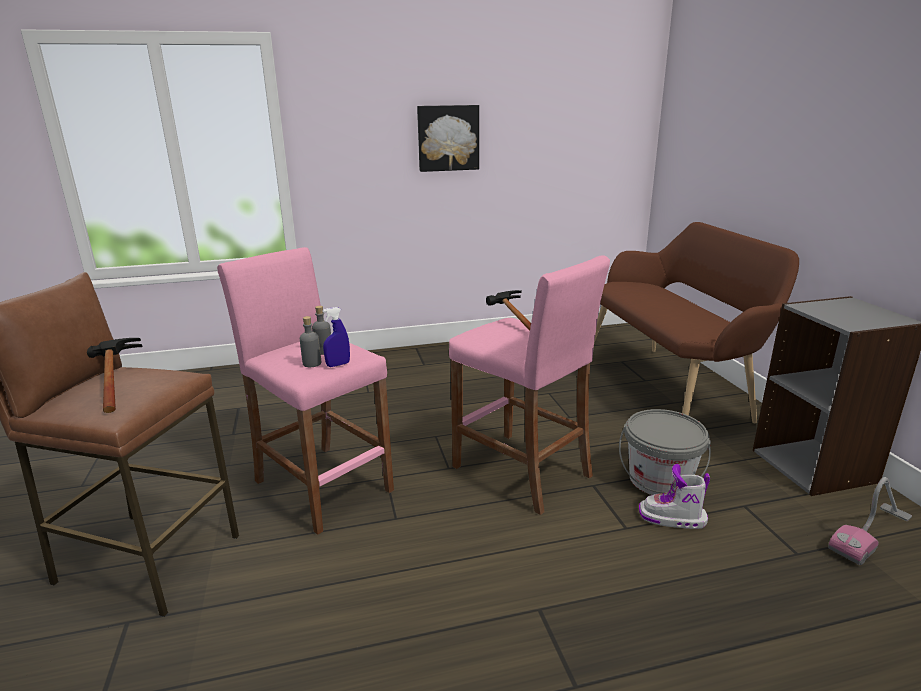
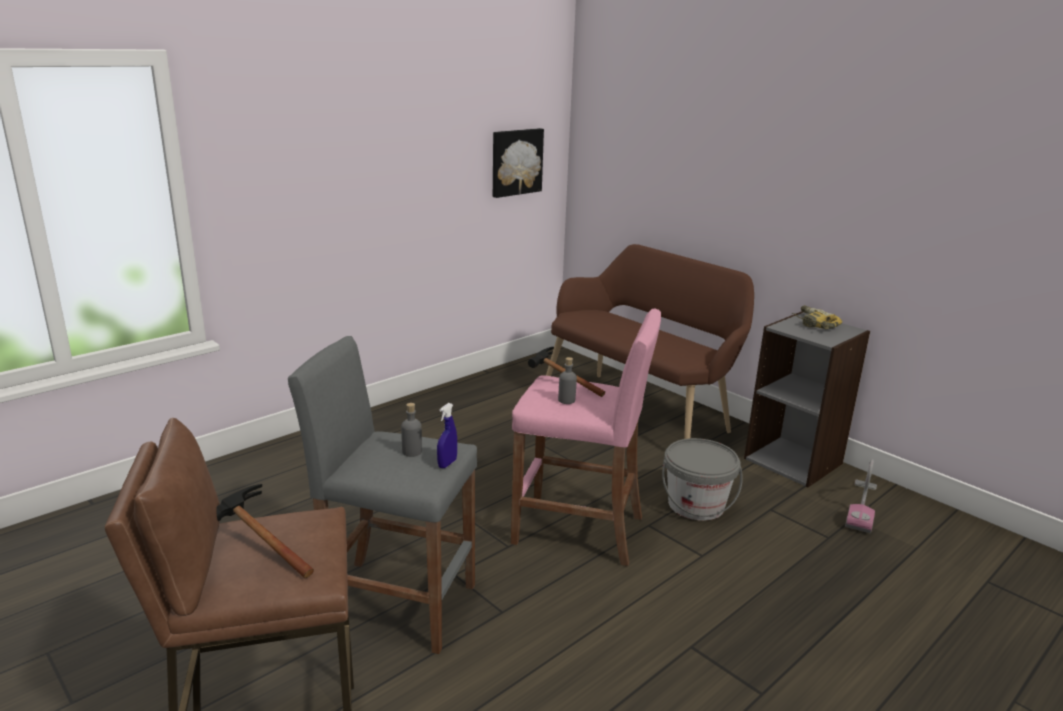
camera: 30 degrees left, 0 degrees up
(312, 363) = (419, 468): grey bottle -> grey bottle (566, 400)
(322, 485) = (394, 603): pink stool -> grey stool
(448, 138) = (375, 168): picture -> picture (516, 162)
(672, 518) = (729, 536): boot -> none
(851, 308) = (813, 323): none -> power drill

